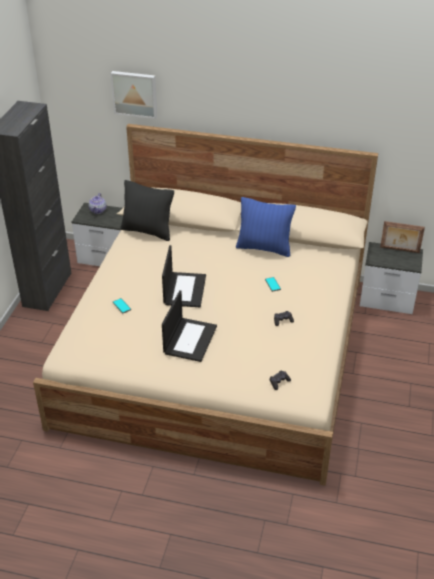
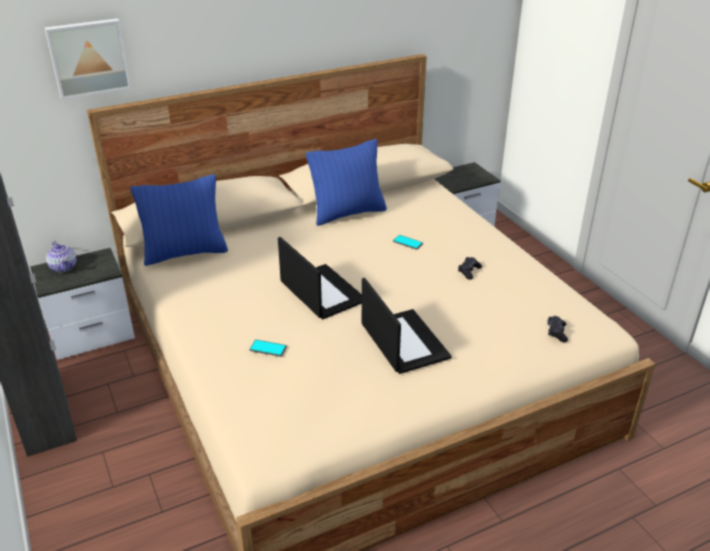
camera: 40 degrees left, 5 degrees down
(147, 231) = (185, 253): black pillow -> blue pillow
(399, 250) = (457, 170): picture frame -> none

